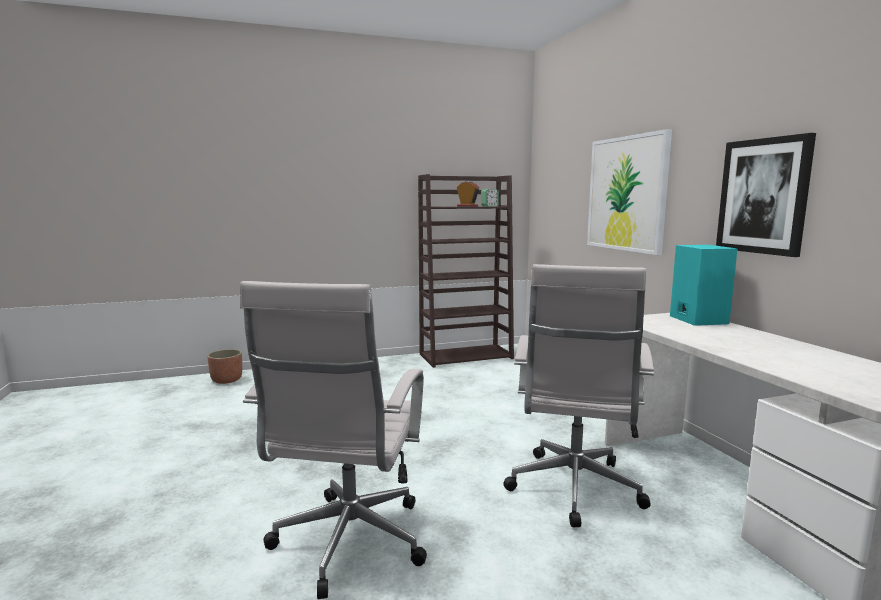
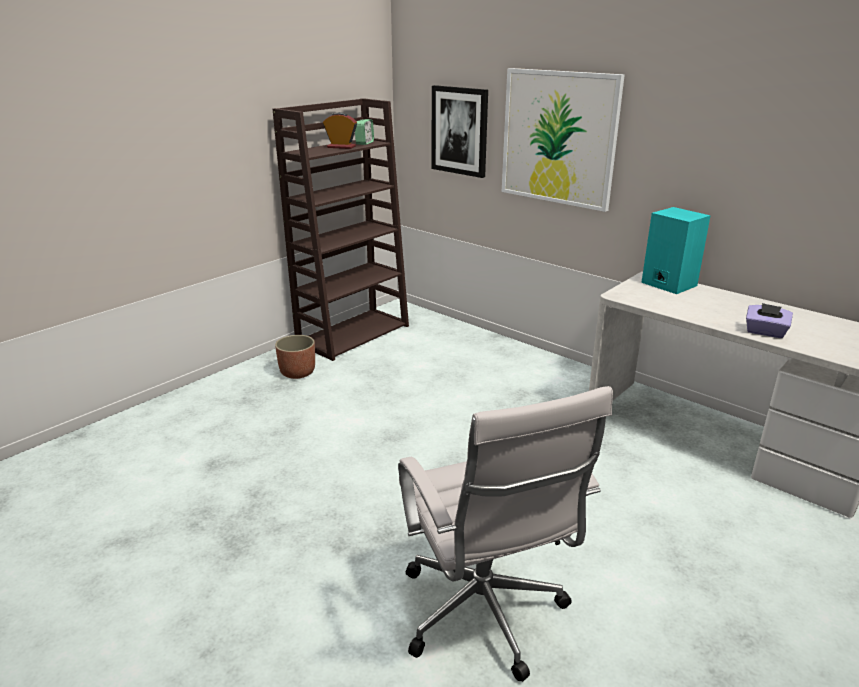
camera: 30 degrees left, 15 degrees up
(227, 380) = (73, 454): planter -> planter (298, 372)
(574, 491) = (609, 478): white office chair -> none
(753, 357) = (765, 332): none -> purple tissue box
(763, 196) = (734, 164): picture -> picture (459, 131)

